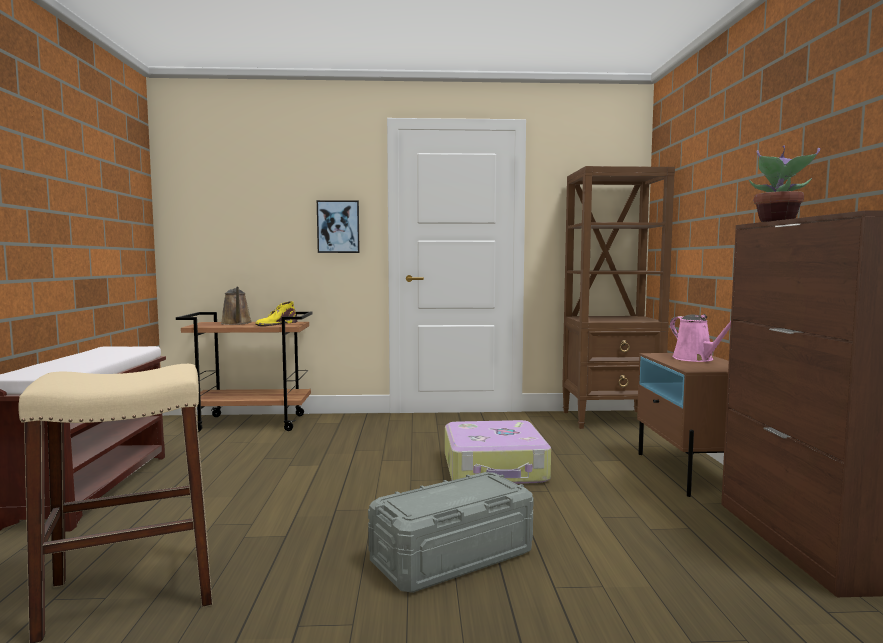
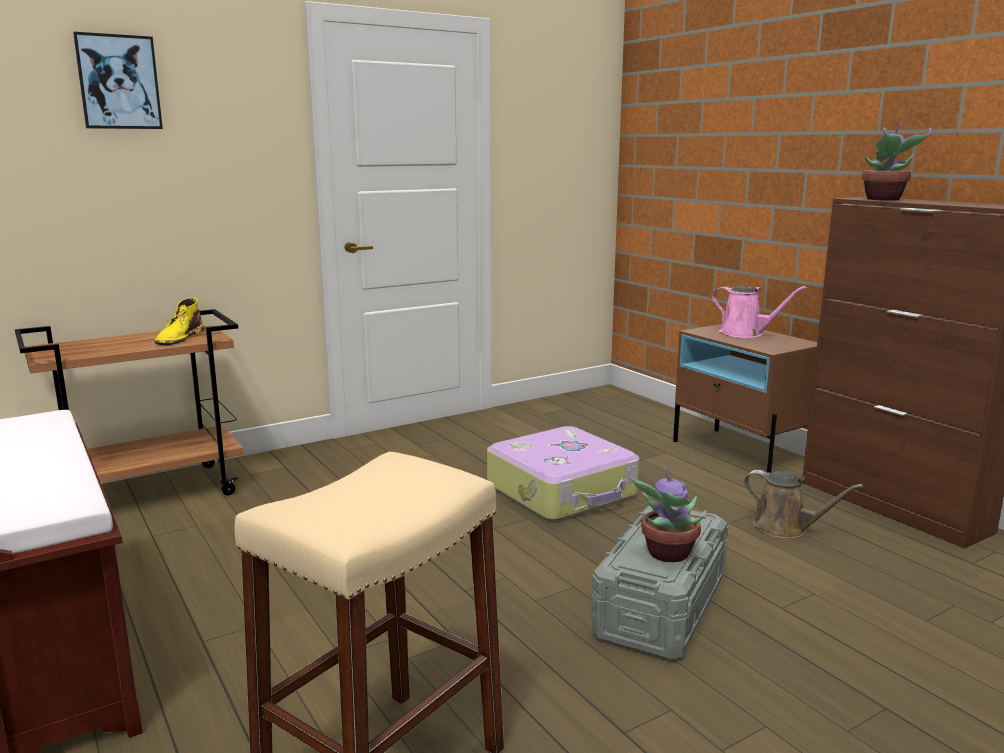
camera: 30 degrees left, 10 degrees up
(236, 323) = (106, 343): brown watering can -> brown watering can (785, 528)
(338, 227) = (242, 174): picture -> picture (118, 82)
(436, 502) = (666, 554): none -> potted plant
(611, 419) = (597, 402): brown bookcase -> none

